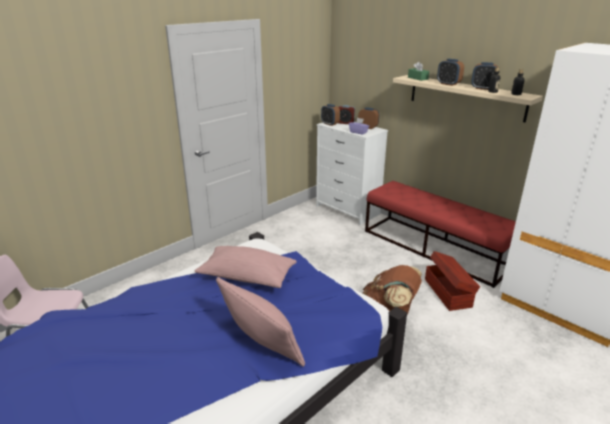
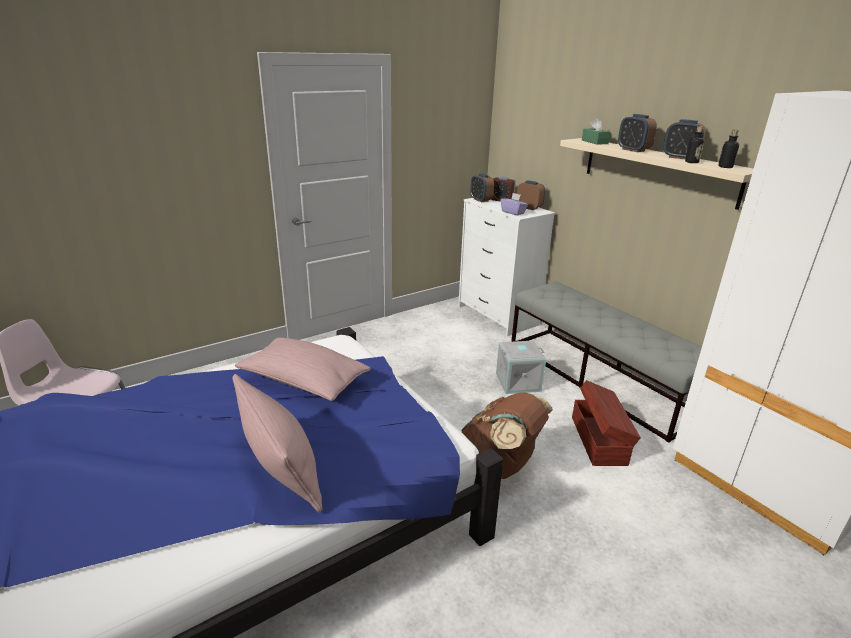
camera: 10 degrees right, 0 degrees up
(379, 258) = (518, 382): none -> grey storage box
(435, 248) = (600, 378): red bench -> grey bench

